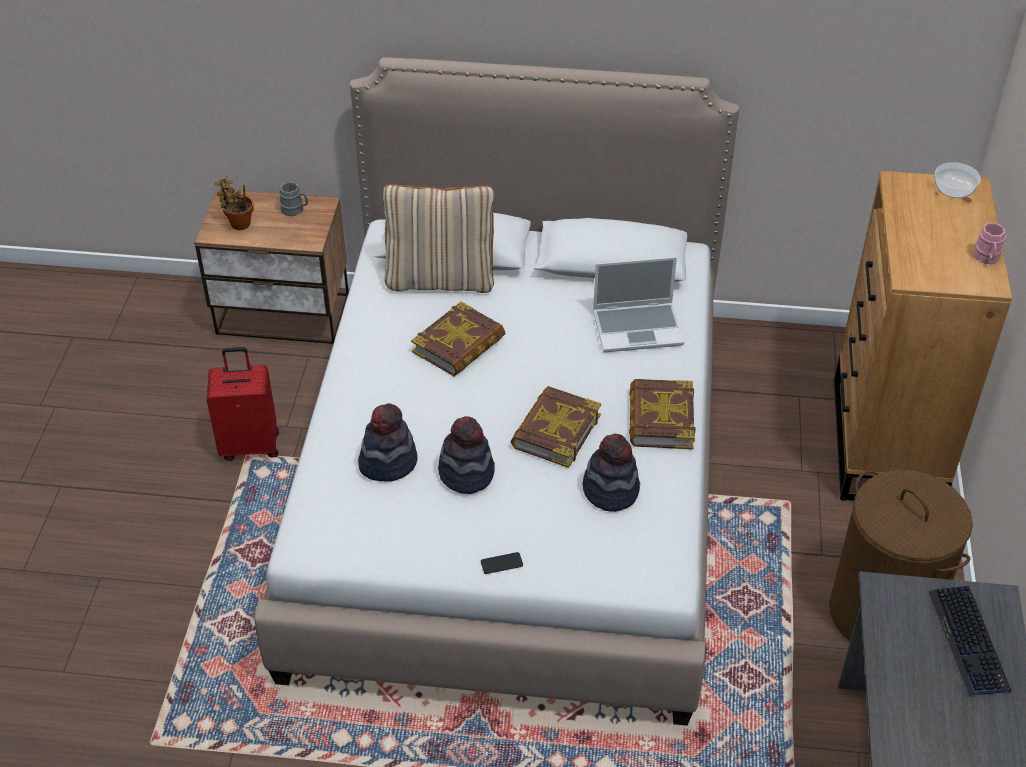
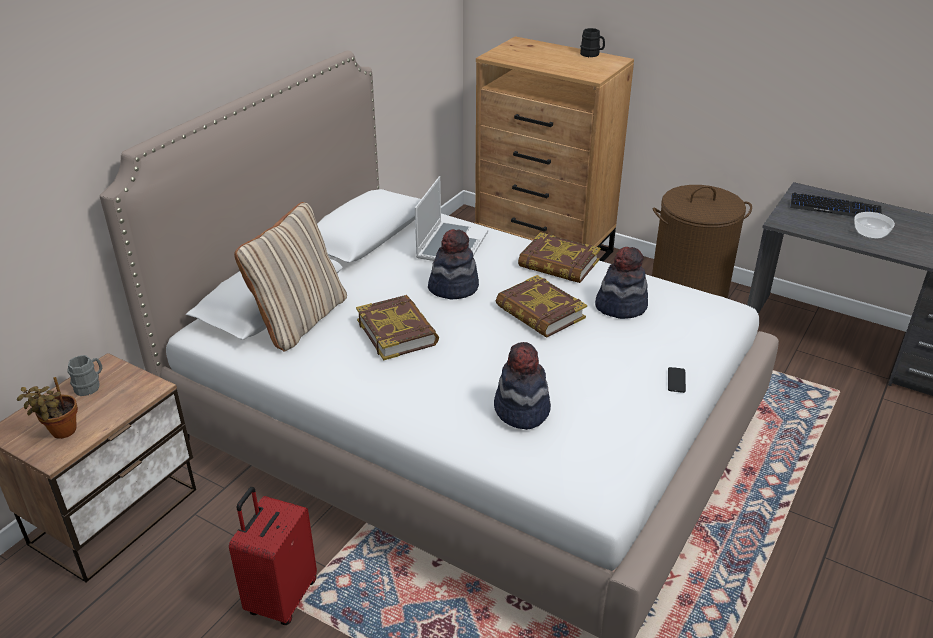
camera: 65 degrees left, 10 degrees down
(466, 473) = (562, 369): hat -> hat (453, 287)
(954, 190) = (517, 46): bowl -> bowl (871, 233)
(986, 258) = (592, 54): pink mug -> black mug

